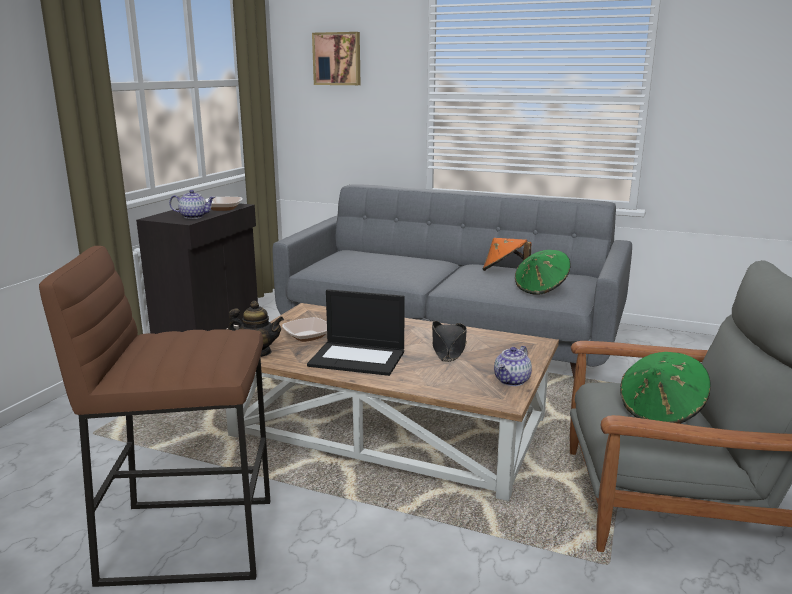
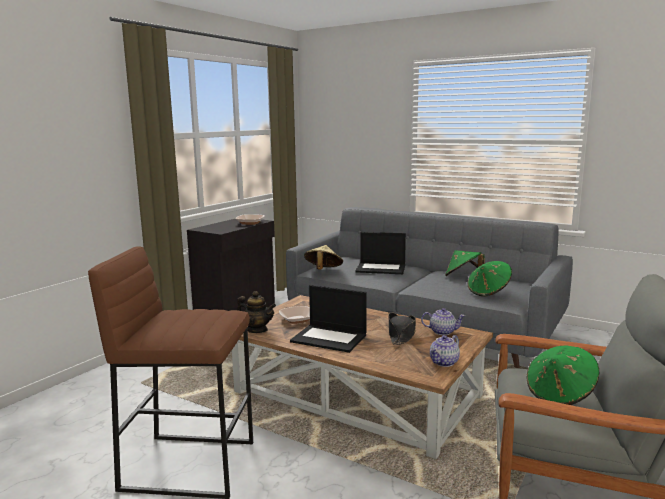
camera: 10 degrees right, 5 degrees down
(194, 216) = (227, 228): teapot -> teapot (442, 332)
(324, 269) = (323, 271): none -> beige hat
(337, 59) = (345, 113): picture -> none
(400, 264) = (381, 268): none -> laptop
(504, 271) = (463, 276): orange hat -> green hat

